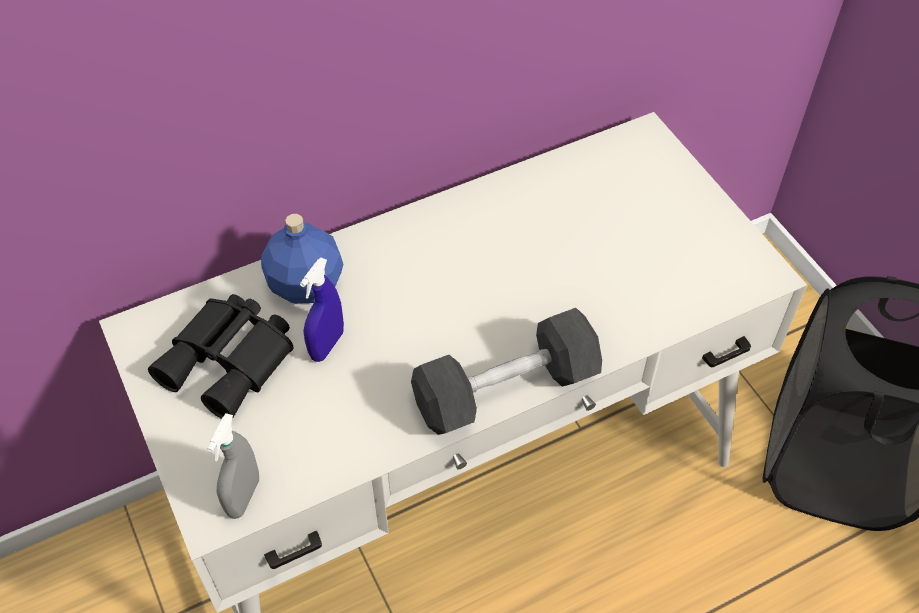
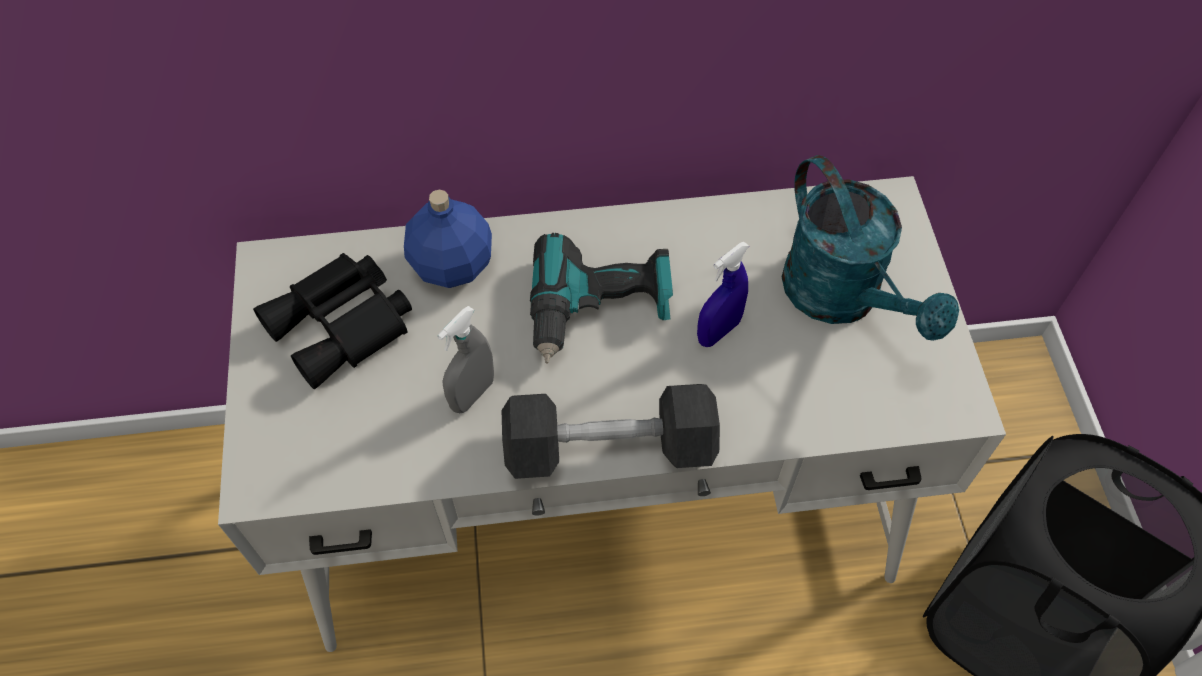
camera: 20 degrees right, 5 degrees up
(243, 497) = (294, 475): grey spray bottle -> grey spray bottle (472, 394)
(327, 345) = (445, 338): blue spray bottle -> blue spray bottle (718, 331)
(449, 284) = (600, 310): none -> power drill
(640, 219) = (843, 298): none -> turquoise watering can

